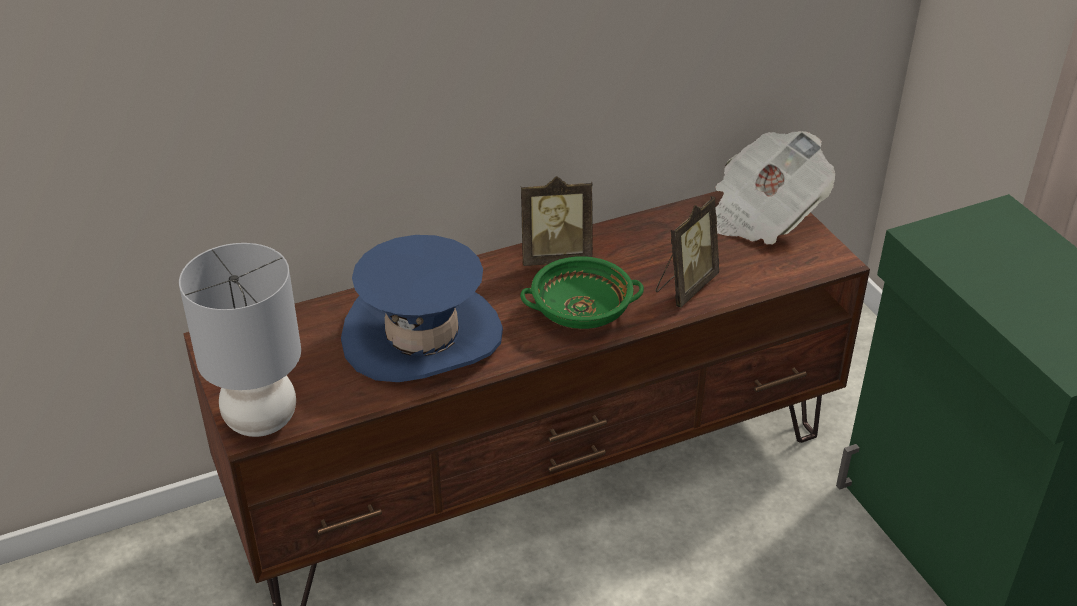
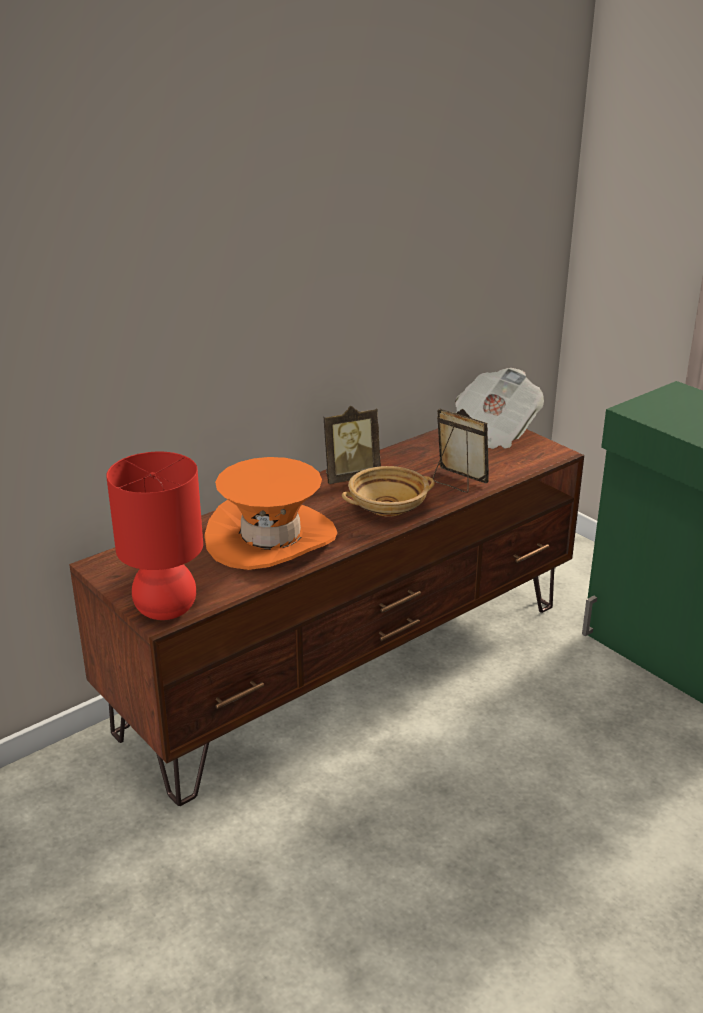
camera: 15 degrees left, 10 degrees down
(262, 420) = (167, 609): grey table lamp -> red table lamp
(422, 336) = (271, 538): blue hat -> orange hat
(580, 313) = (387, 507): green bowl -> beige bowl
(684, 287) = (457, 482): picture frame -> picture frame turned 75 degrees counterclockwise

